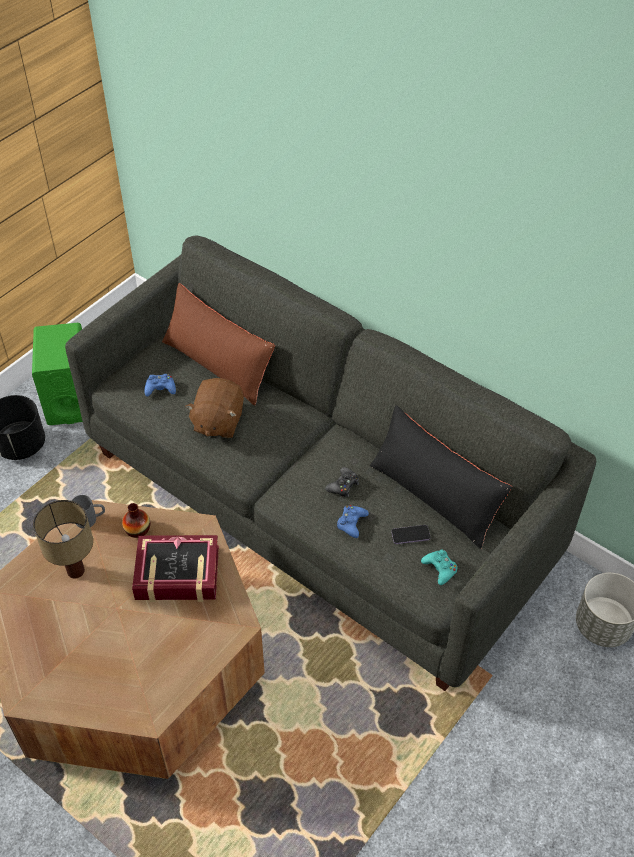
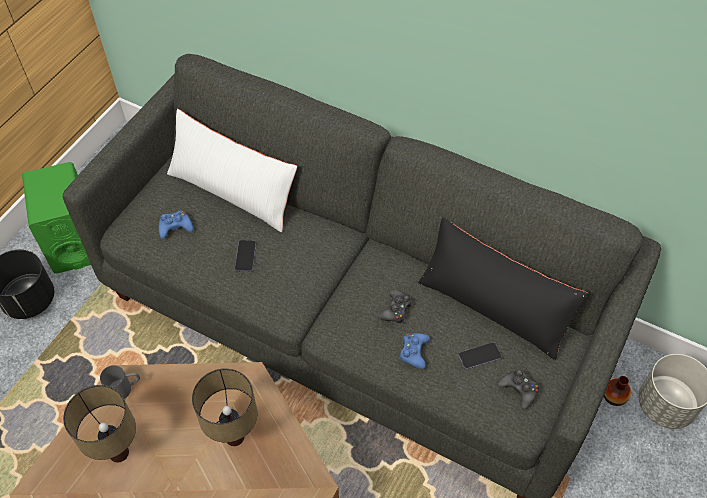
camera: 10 degrees left, 5 degrees up
(137, 529) = (179, 392): vase -> vase (614, 396)
(177, 574) = (234, 438): book -> table lamp
(217, 422) = (245, 256): brown plush toy -> phone
(218, 364) = (233, 191): brown pillow -> white pillow
(440, 569) = (519, 390): turquoise game controller -> black game controller

